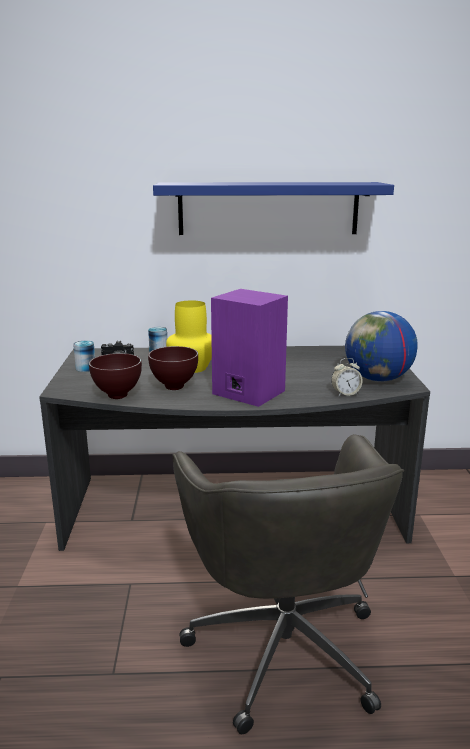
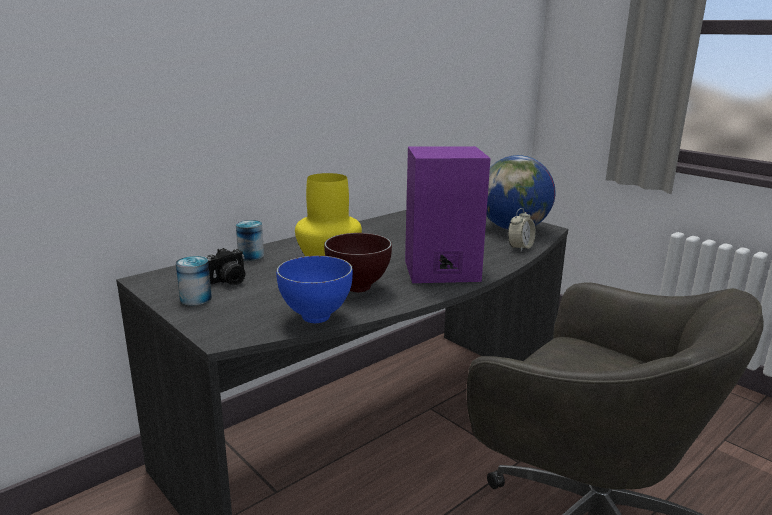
camera: 40 degrees left, 0 degrees up
(116, 396) = (316, 319): brown bowl -> blue bowl
(268, 208) = (346, 52): blue shelf -> none

